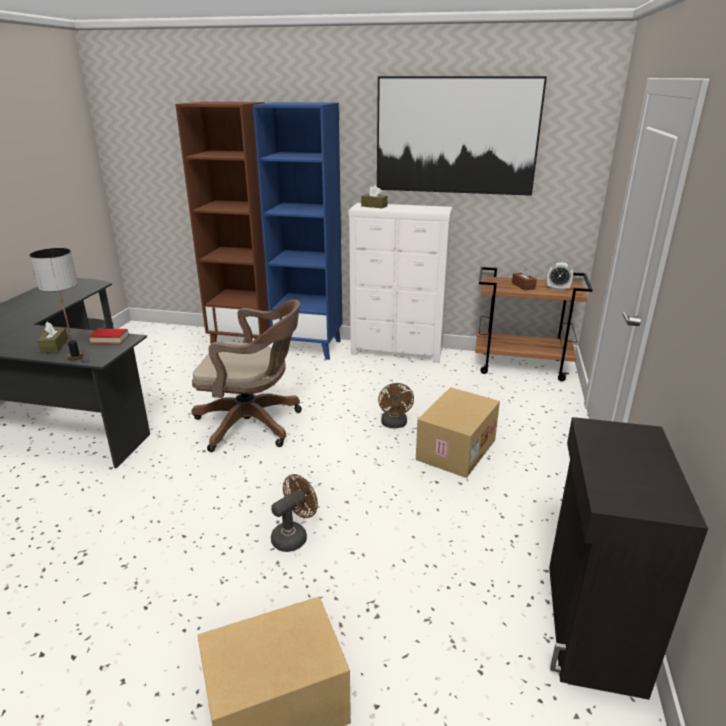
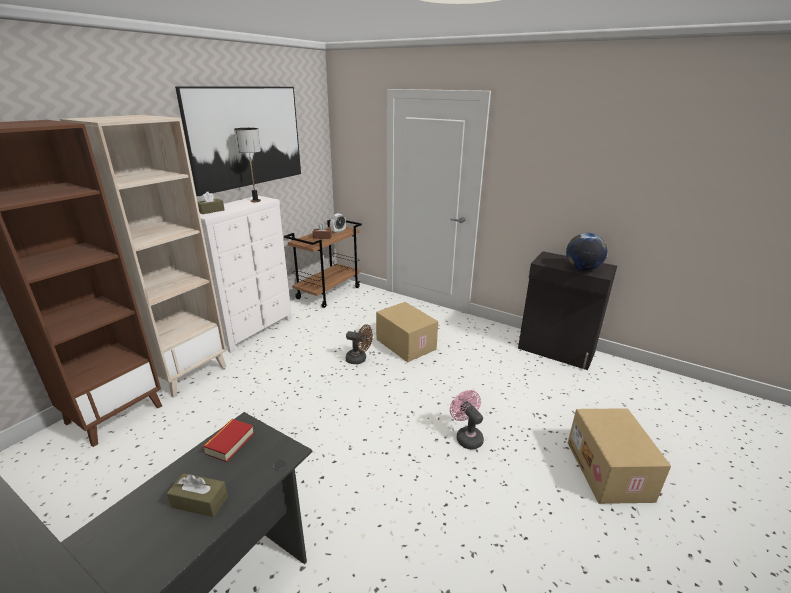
camera: 70 degrees left, 0 degrees up
(75, 357) = (263, 474): table lamp -> table lamp (256, 201)
(254, 424) = (301, 434): brown office chair -> none
(294, 536) = (466, 436): brown fan -> pink fan
(309, 347) = (186, 372): blue bookcase -> beige bookcase
(612, 475) = (582, 269): none -> globe

